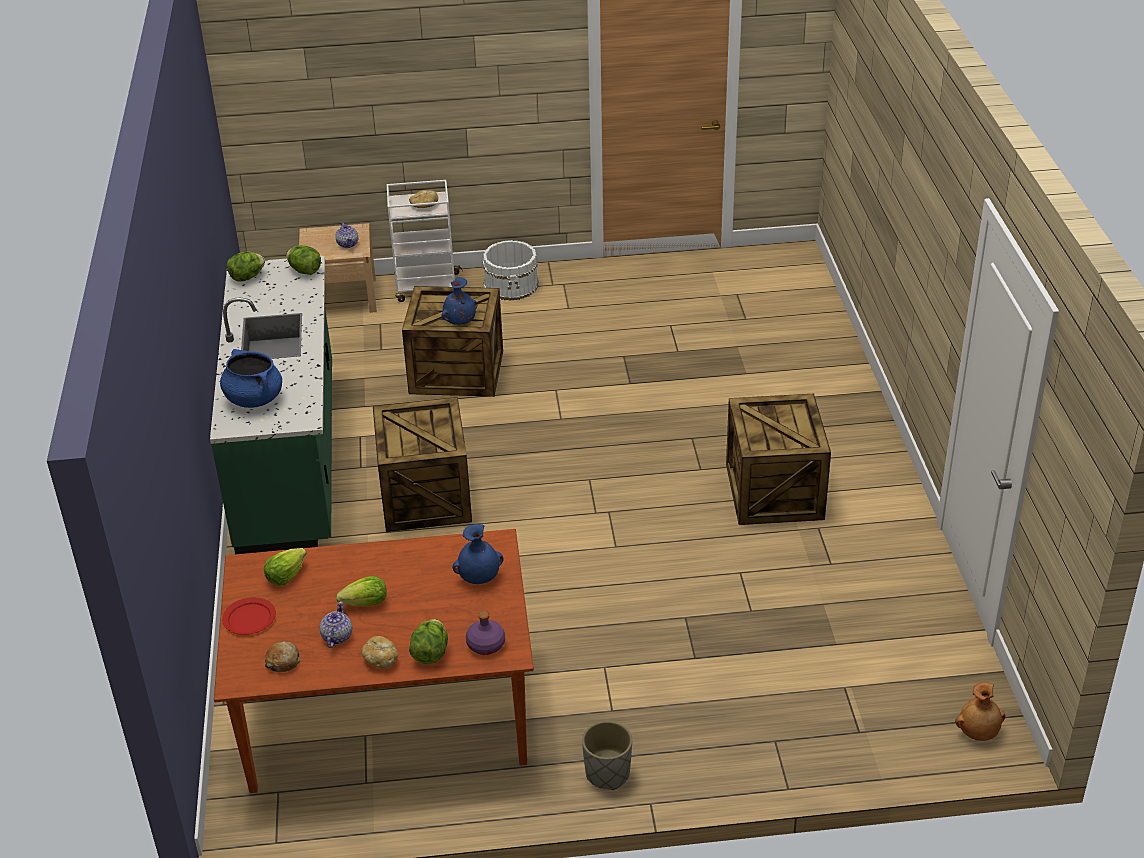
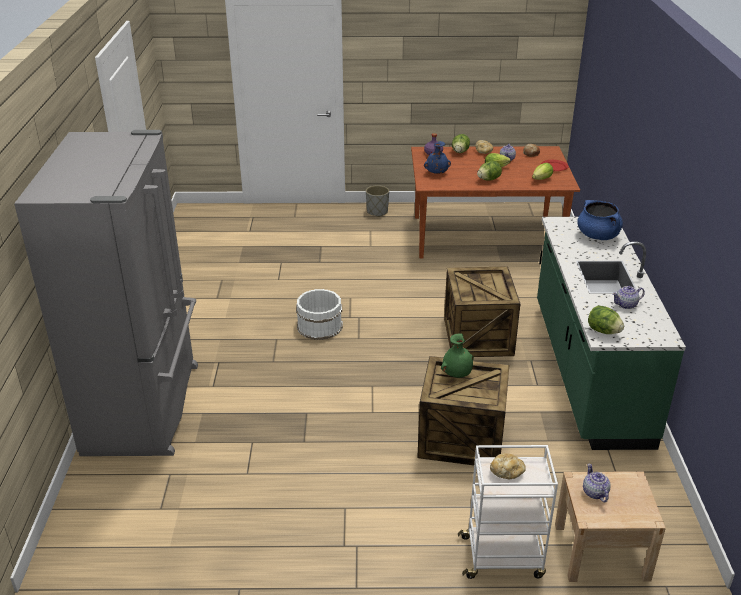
camera: 175 degrees left, 5 degrees down
(247, 277) = (656, 329): lettuce -> lettuce (488, 179)
(265, 301) = (626, 305): none -> teapot
(459, 321) = (457, 374): blue vase -> green vase
(512, 284) = (403, 551): white bucket -> white bucket (319, 326)
(776, 491) = (231, 320): crate -> none
(812, 373) = (146, 407): none -> grey fridge
(978, 733) = (197, 213): brown vase -> none

